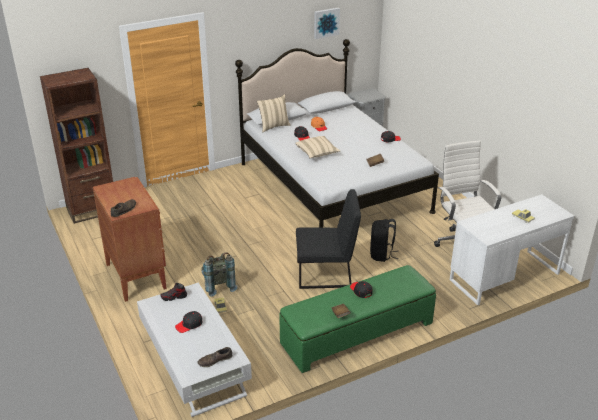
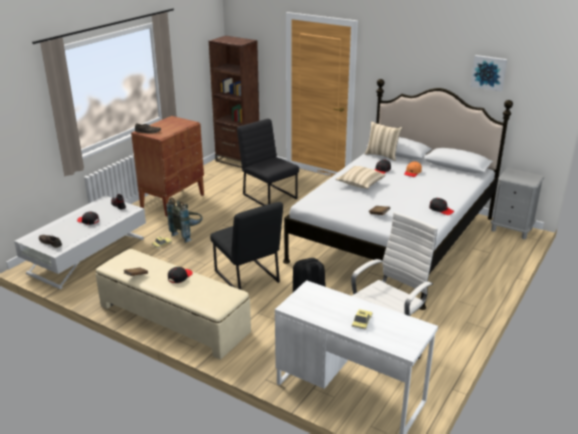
camera: 60 degrees right, 5 degrees down
(193, 217) = (269, 195): none -> black chair
(357, 333) = (172, 318): green bench -> beige bench

